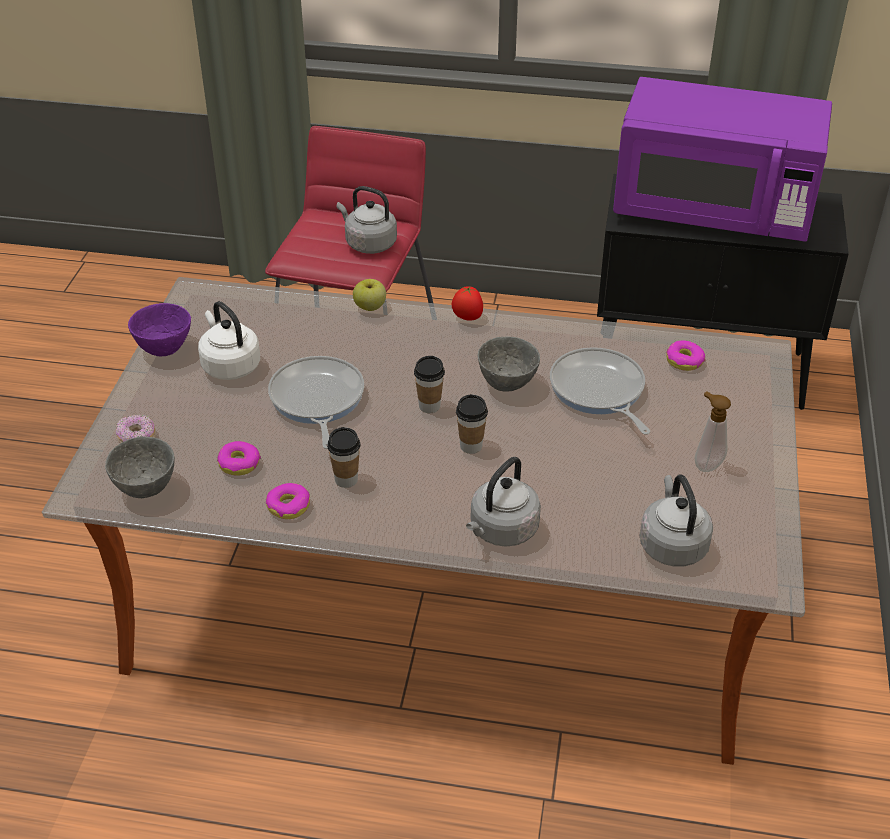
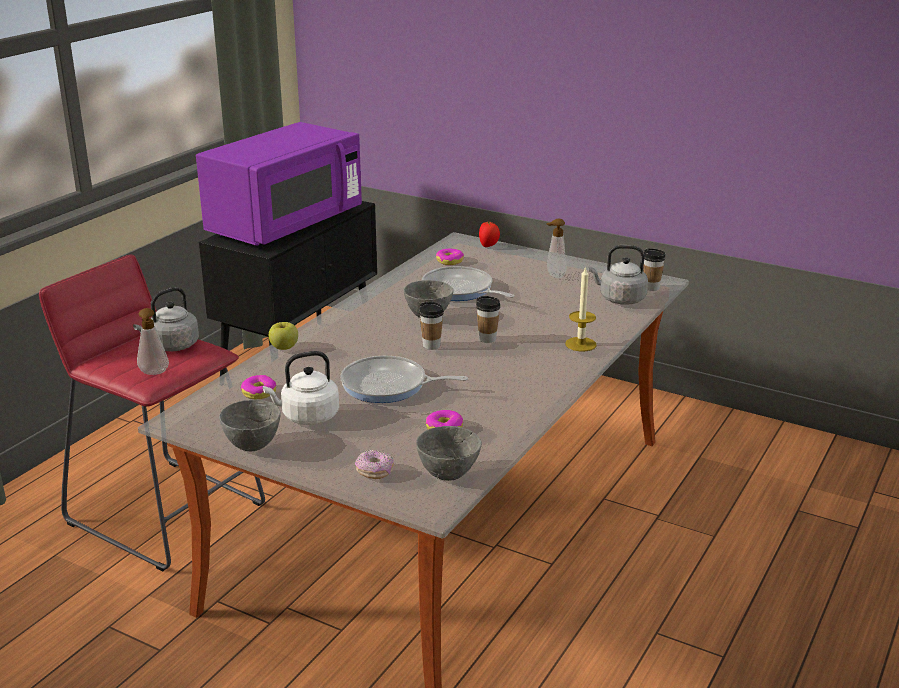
camera: 70 degrees left, 15 degrees down
(164, 348) = (251, 445): purple bowl -> grey bowl
(289, 506) = (509, 414): donut -> donut (259, 392)
(307, 253) = (154, 373): none -> soap dispenser
(346, 480) = (494, 388): cup -> cup (651, 288)
(467, 318) = (336, 315): tomato -> tomato (489, 246)
(501, 531) = (580, 344): grey kettle -> candle
(598, 391) = (460, 290): frying pan -> frying pan turned 45 degrees clockwise

